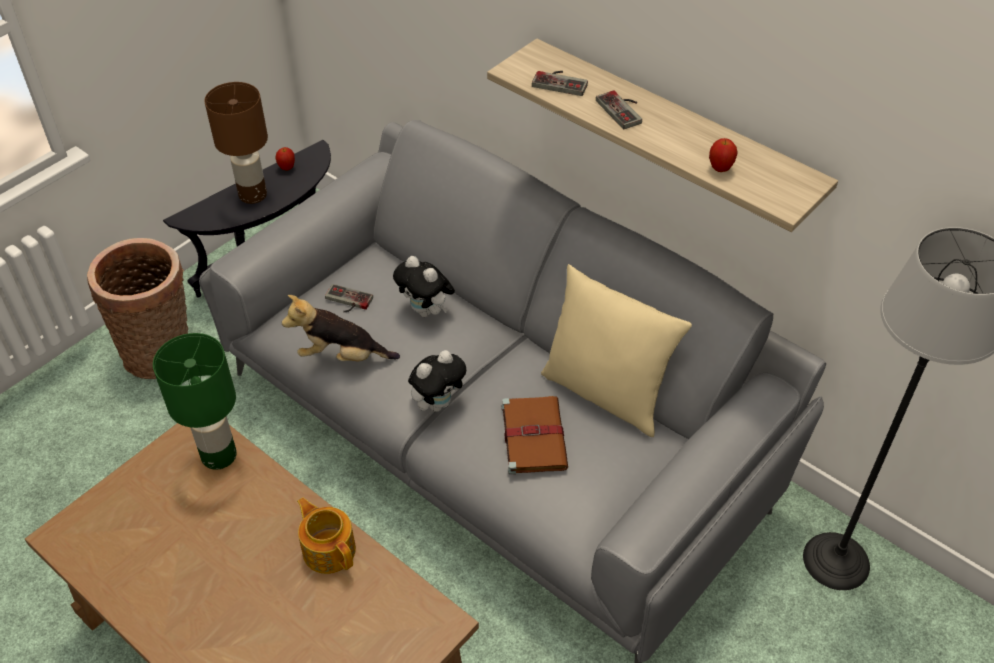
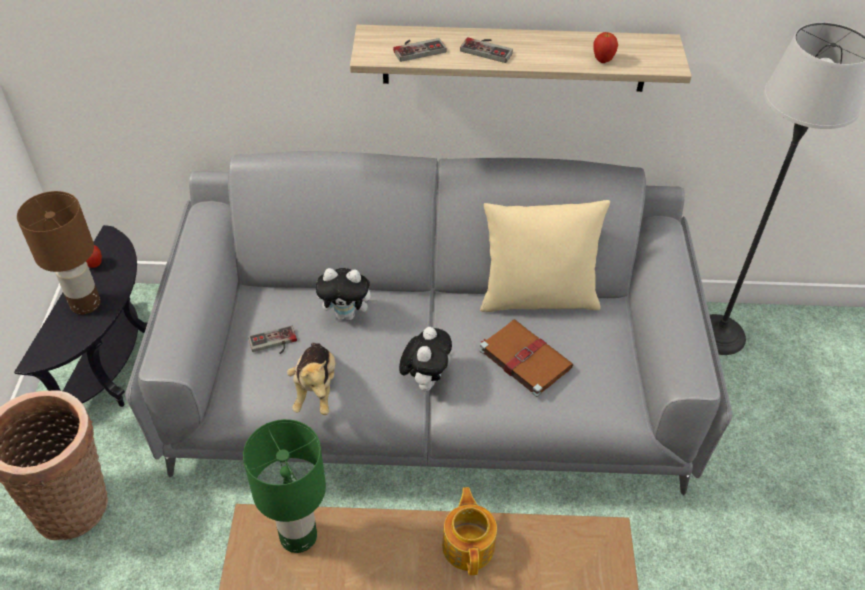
camera: 40 degrees left, 0 degrees up
(329, 549) = (469, 545): teapot -> teapot turned 75 degrees clockwise
(342, 356) = (315, 389): plush toy -> plush toy turned 60 degrees counterclockwise

